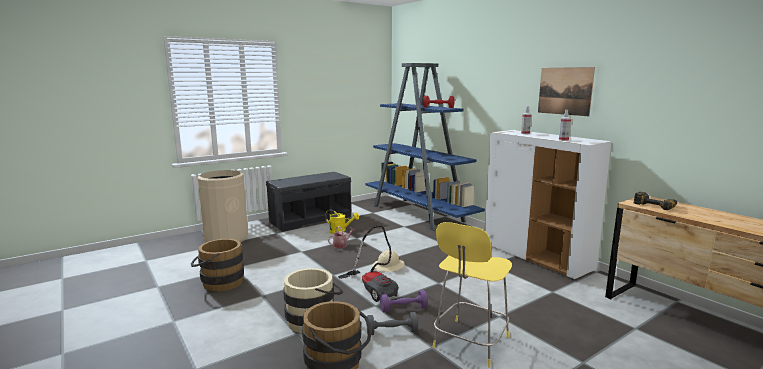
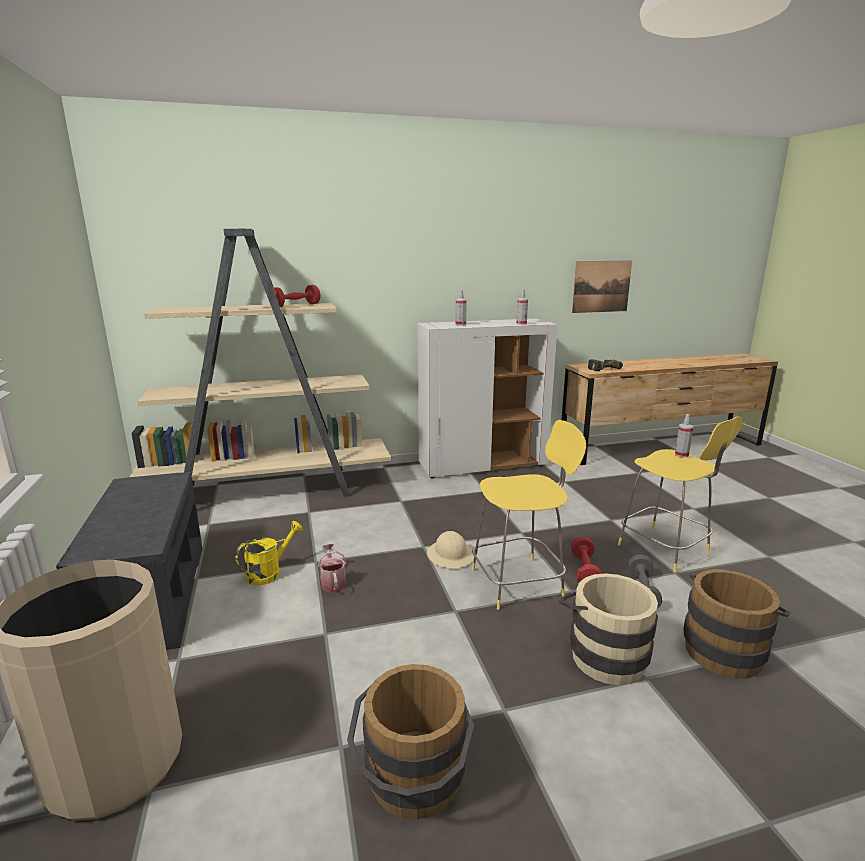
camera: 70 degrees left, 5 degrees up
(373, 288) = (520, 582): vacuum cleaner -> yellow stool
(403, 309) = (584, 571): purple dumbbell -> red dumbbell
(418, 214) = (270, 490): blue bookcase -> beige bookcase
(499, 265) = (681, 455): none -> spray bottle
(564, 91) = (476, 268): picture -> picture (601, 286)

